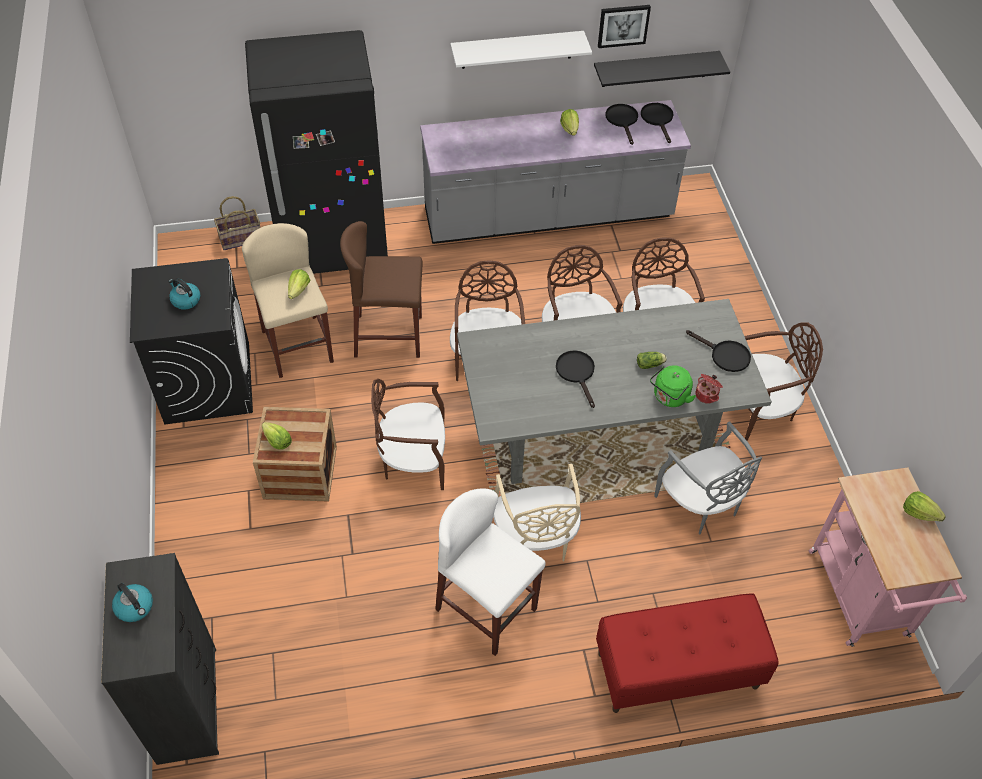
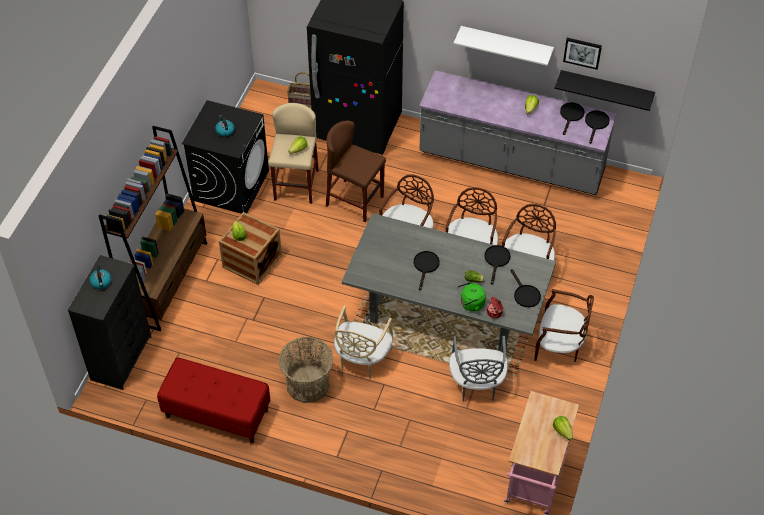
camera: 30 degrees right, 0 degrees up
(193, 554) = (168, 281): none -> brown bookcase
(413, 460) = (321, 283): brown chair -> none
(486, 609) = (308, 384): white stool -> basket
(659, 328) = (496, 260): none -> black frying pan
(677, 670) = (393, 466): red bench -> red bench (216, 413)

